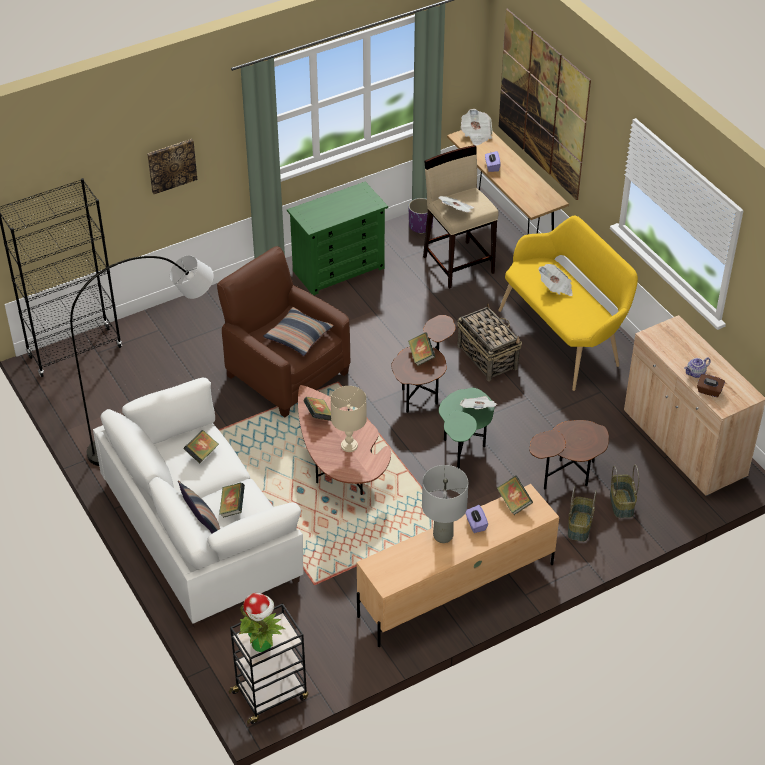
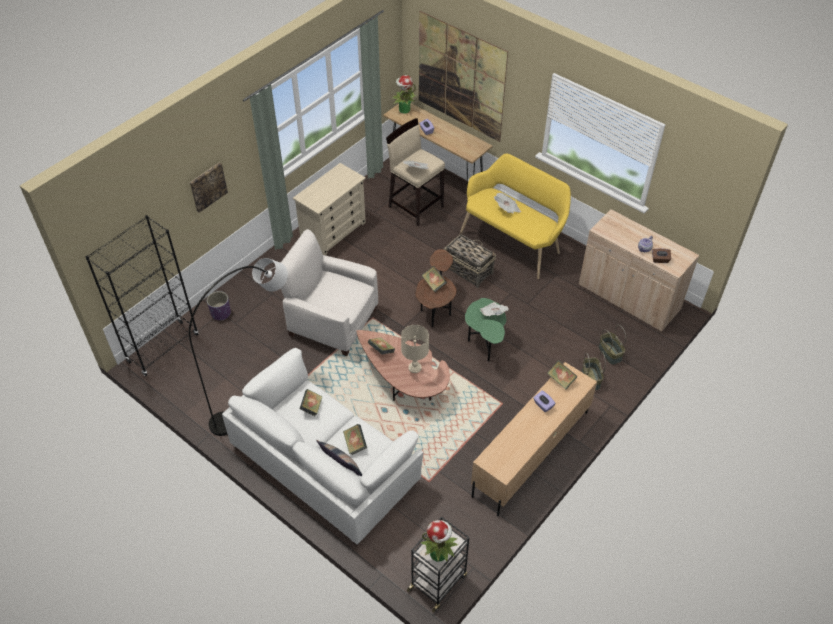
camera: 20 degrees left, 5 degrees up
(286, 373) = (332, 321): brown armchair -> white armchair
(298, 336) = (342, 293): pillow -> none
(339, 269) = (333, 231): green dresser -> beige dresser
(420, 226) = (376, 185): purple planter -> purple planter (220, 313)
(442, 536) = (524, 421): grey table lamp -> none
(476, 135) = (404, 110): newspaper -> potted plant
(566, 477) = (564, 344): brown side table -> none

